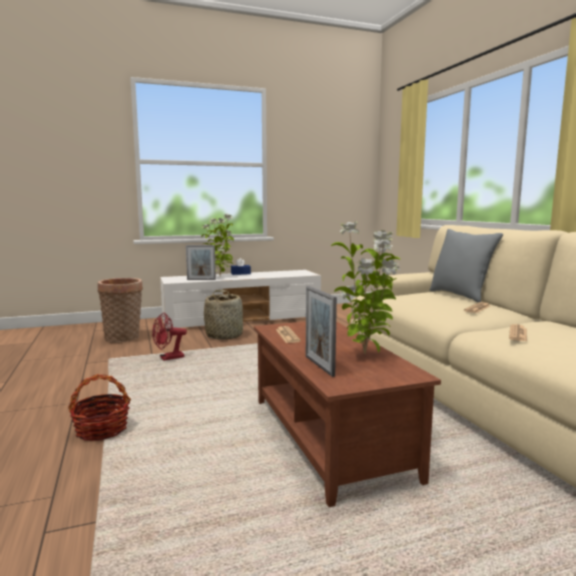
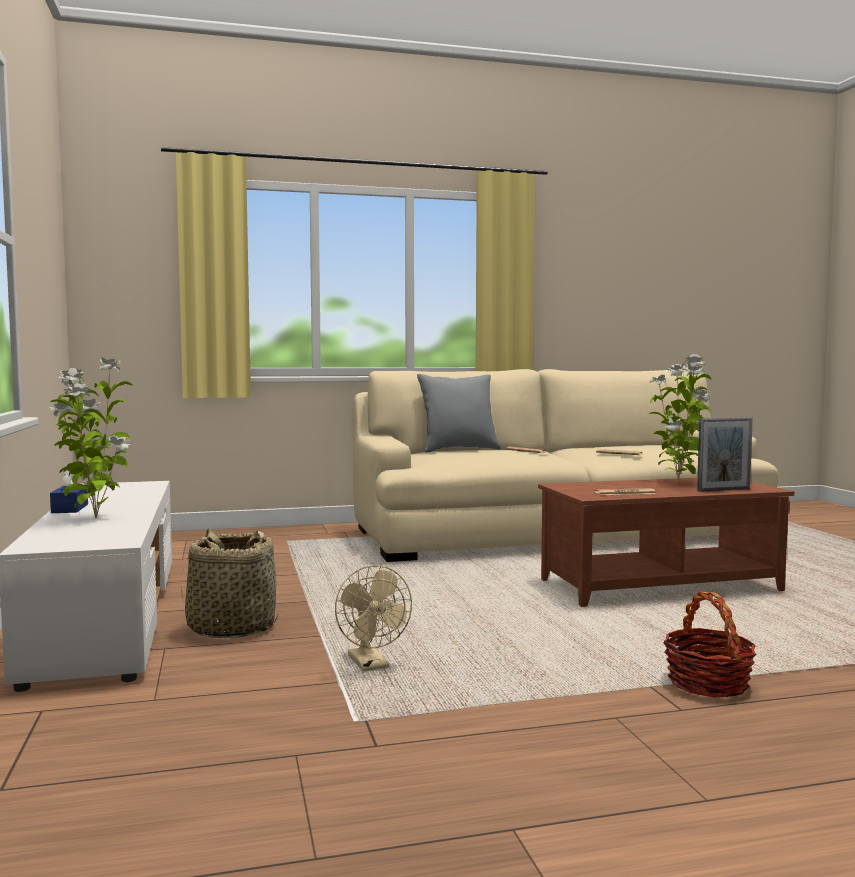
camera: 85 degrees left, 5 degrees down
(124, 338) = (163, 726): basket -> none
(168, 358) = (372, 665): red fan -> beige fan
(201, 279) = (121, 527): picture frame -> none

